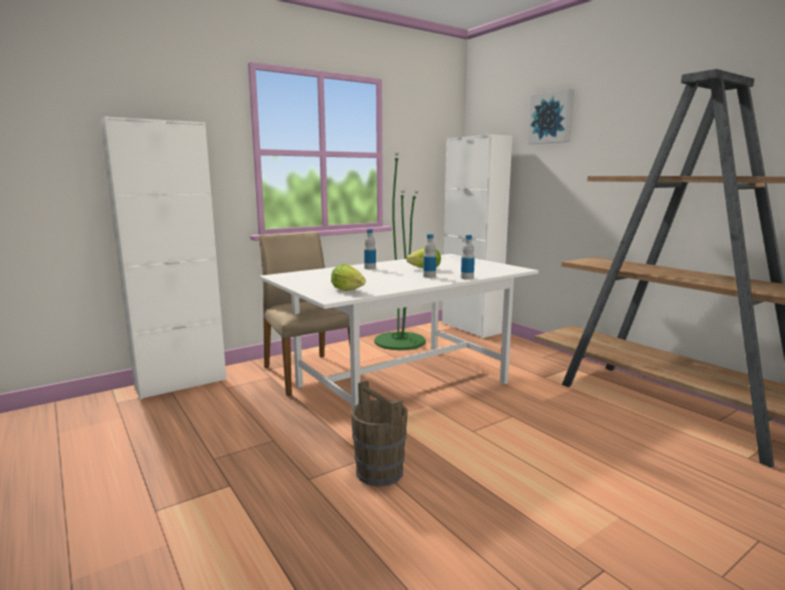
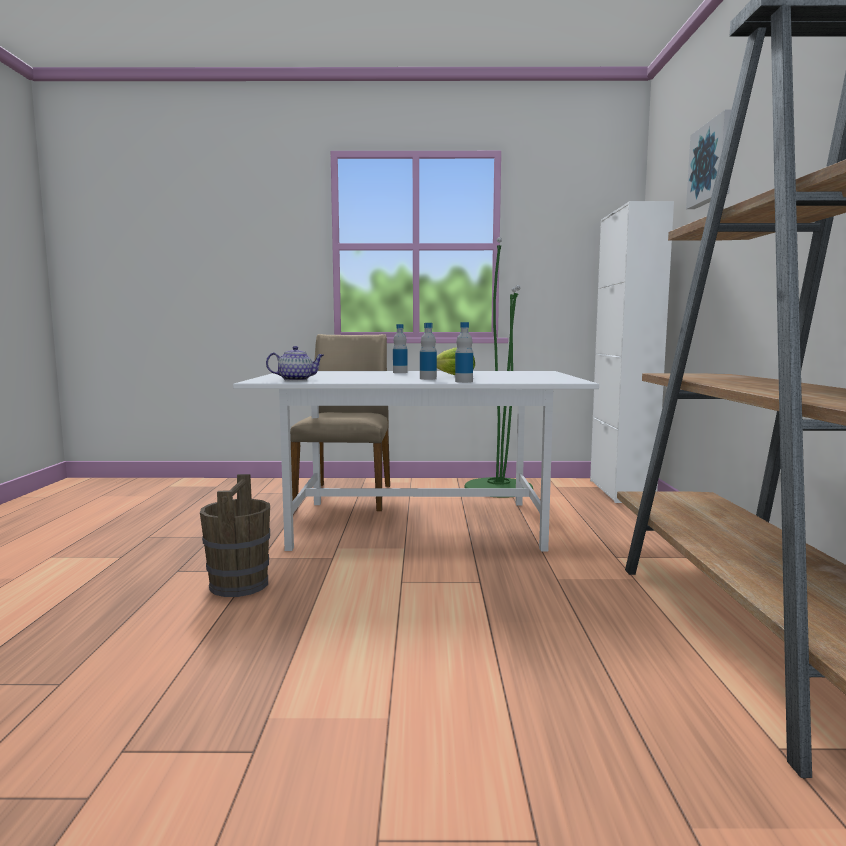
camera: 35 degrees right, 5 degrees down
(181, 383) = (233, 483): white cabinet -> none
(349, 291) = (296, 380): lettuce -> teapot

